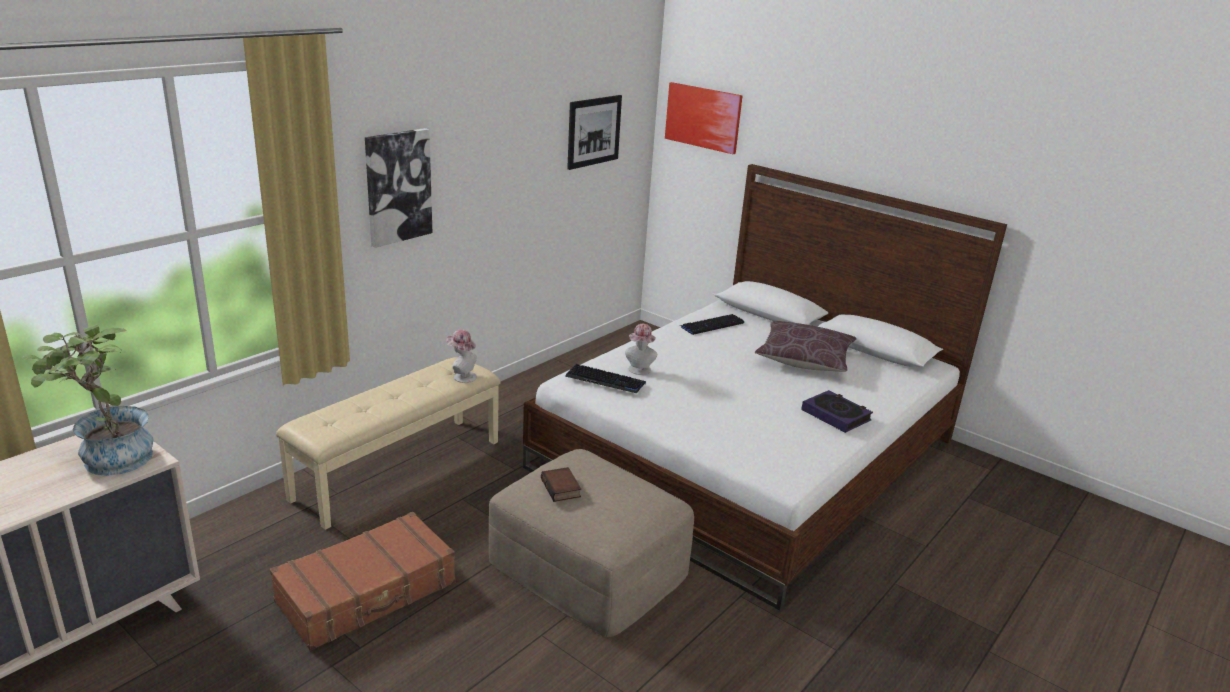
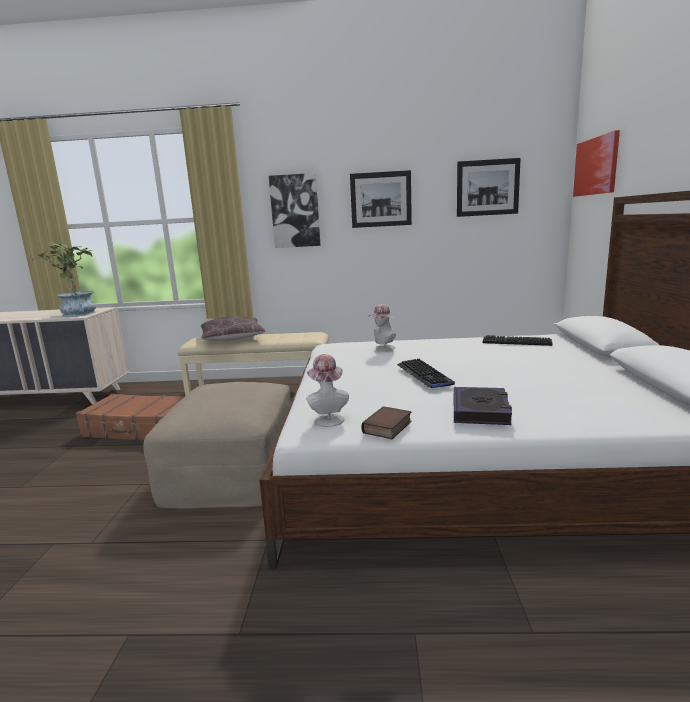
camera: 55 degrees right, 10 degrees down
(462, 376) = (301, 338): hat -> hat (328, 419)
(496, 157) = (381, 199): none -> picture
(562, 488) = (209, 389): book -> book (388, 428)
(605, 380) = (348, 347): keyboard -> keyboard (424, 374)
(804, 359) = (557, 374): brown pillow -> brown pillow (232, 339)

